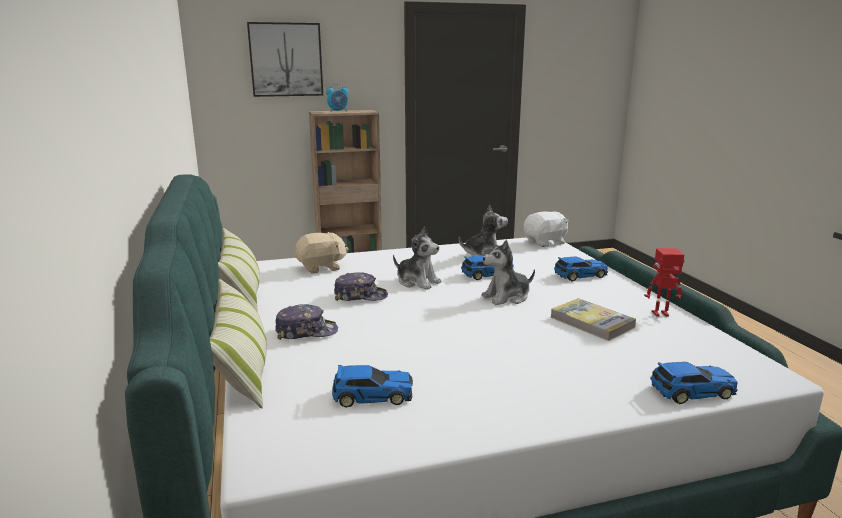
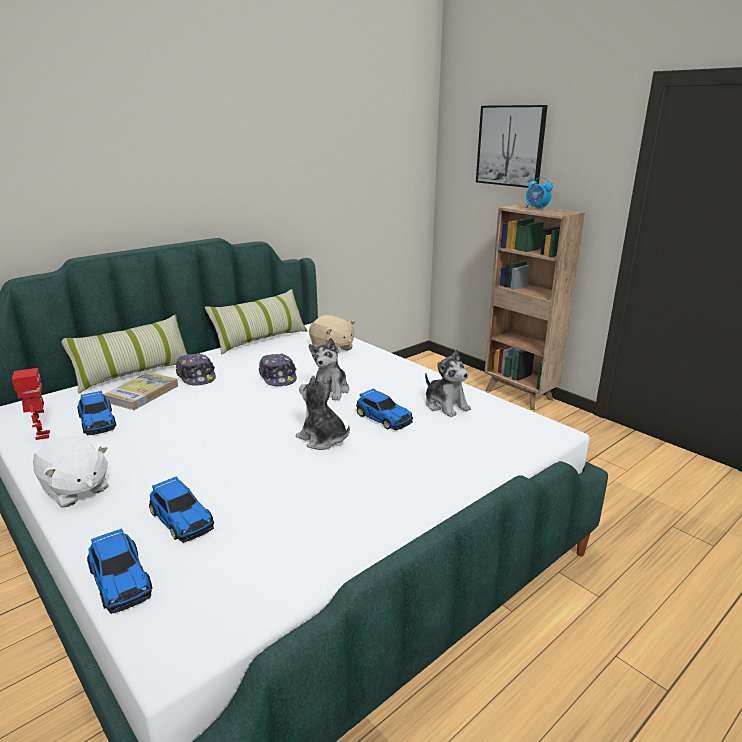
camera: 65 degrees right, 5 degrees up
(545, 242) = (543, 434): white plush toy -> white plush toy (75, 490)
(579, 275) = (434, 473): toy car -> toy car (182, 518)
(592, 322) = (282, 498): book -> book (142, 393)
(660, 314) = (338, 547): toy robot -> toy robot (41, 436)

